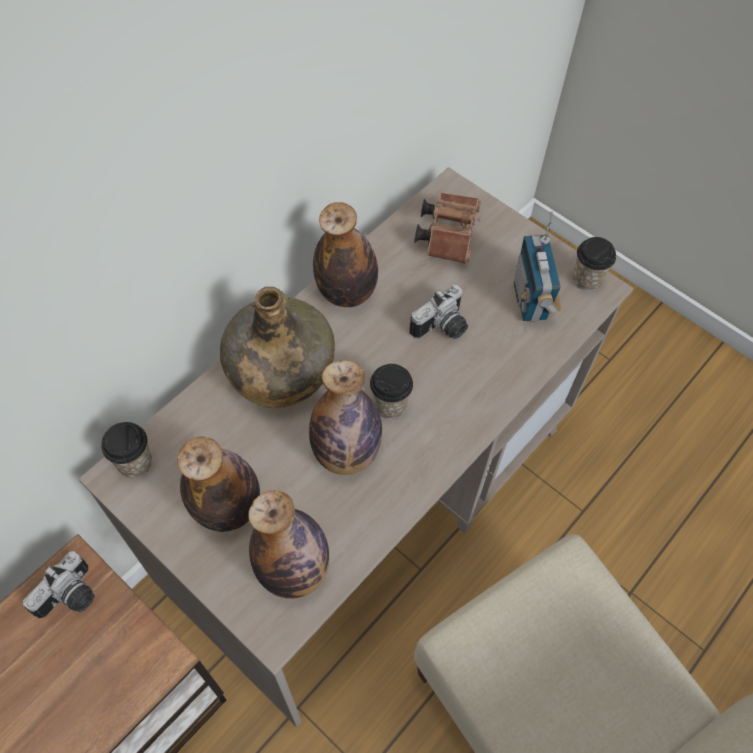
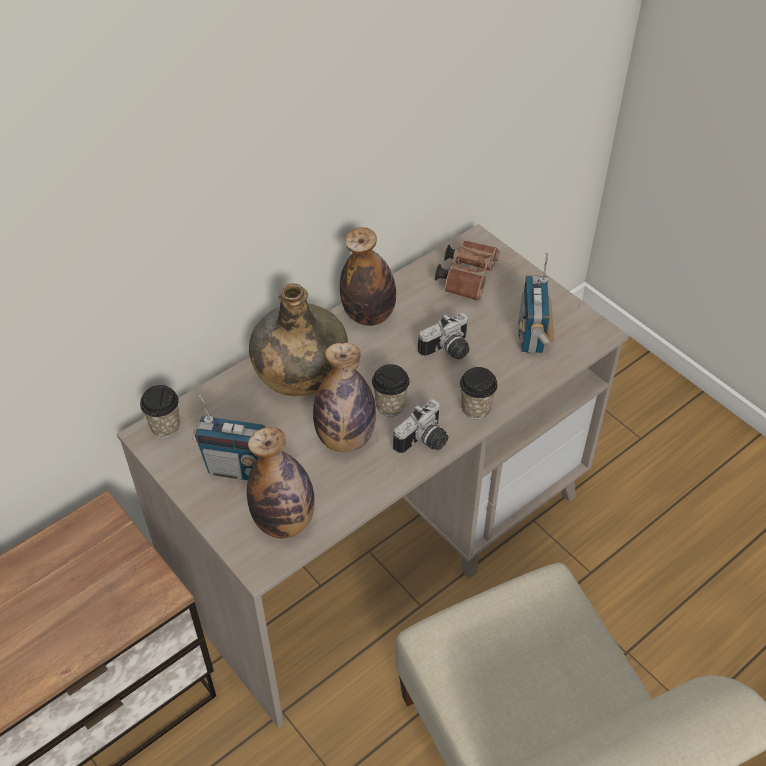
camera: 10 degrees right, 10 degrees down
(71, 597) = (94, 537): camera -> camera (424, 442)
(227, 507) = (237, 468): bottle -> radio
(586, 279) = (586, 325): cup -> cup (476, 408)

